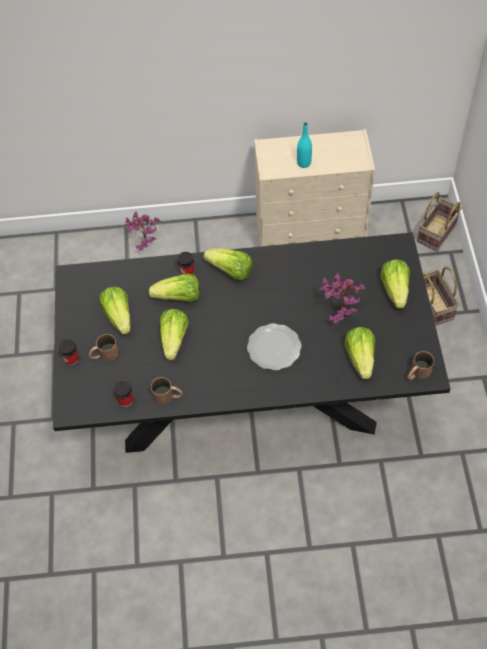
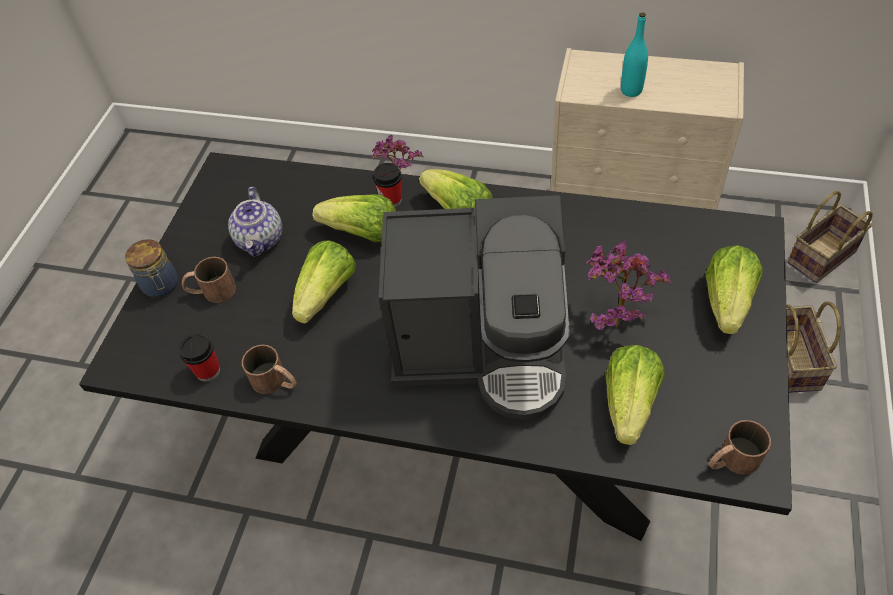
camera: 20 degrees right, 5 degrees down
(71, 359) = (161, 286): cup -> jar
(118, 316) = (261, 240): lettuce -> teapot
(274, 347) = (483, 347): plate -> coffee machine

